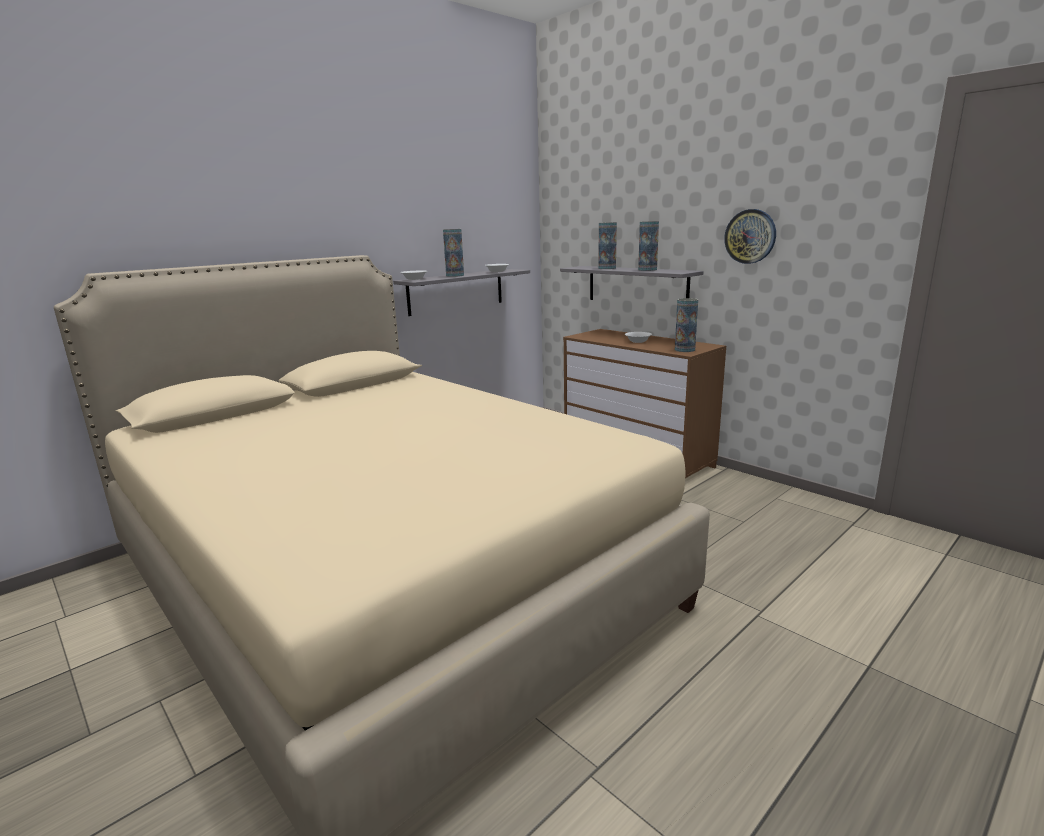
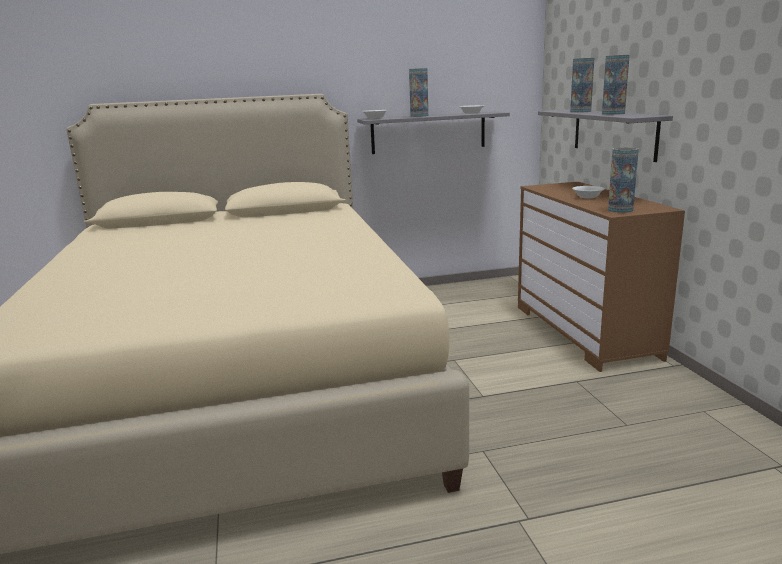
camera: 30 degrees right, 0 degrees up
(750, 236) = (721, 71): wall clock -> none

